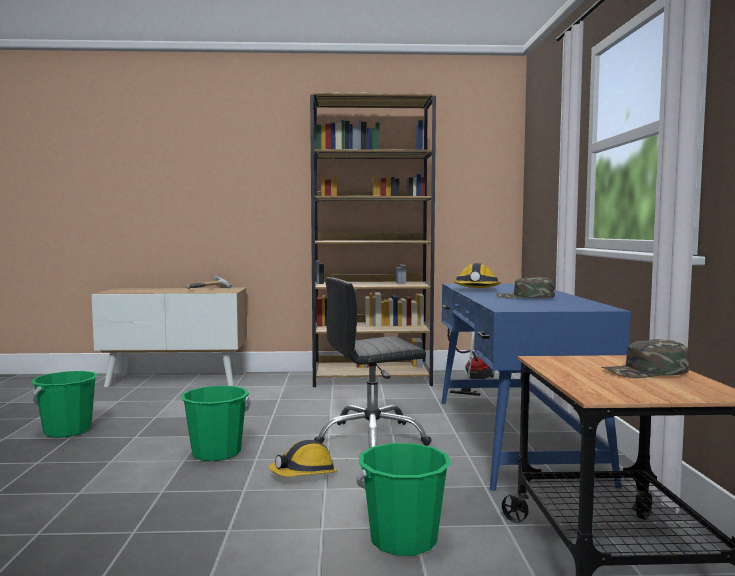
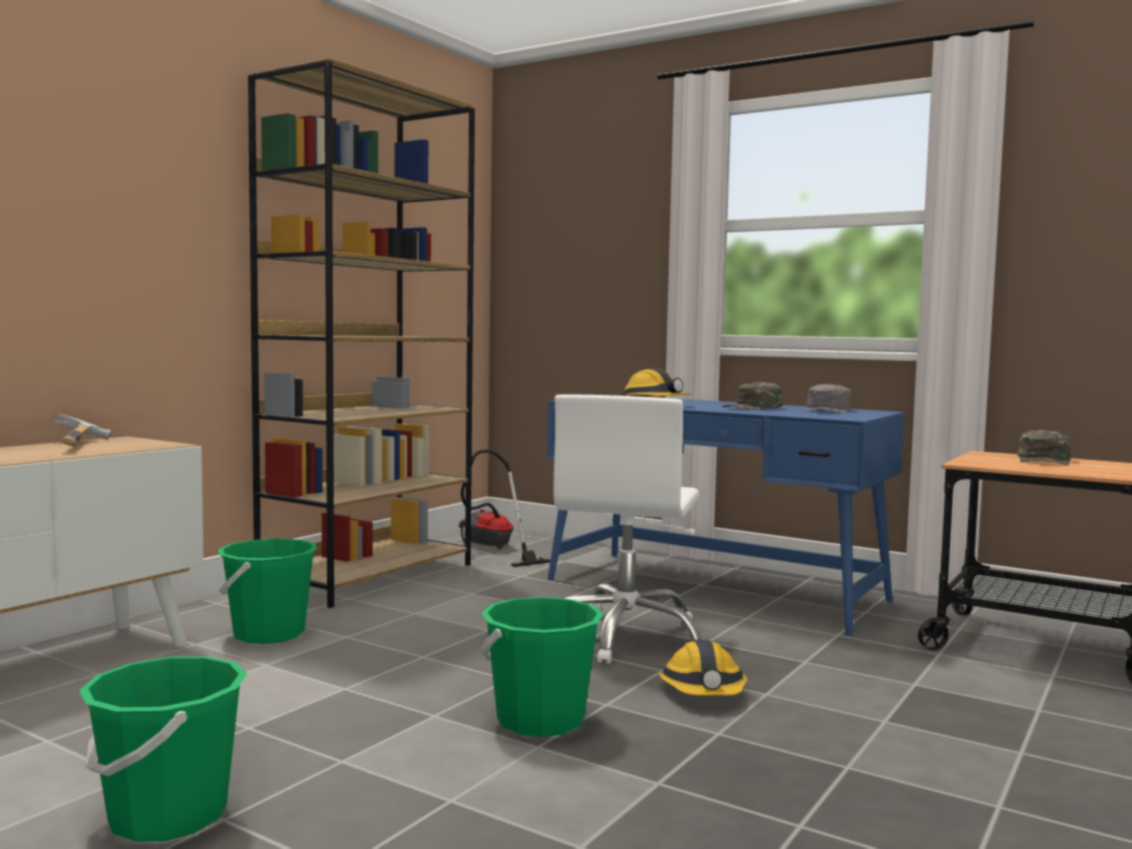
camera: 55 degrees left, 0 degrees up
(372, 439) = (625, 636): black office chair -> white office chair
(403, 540) = (944, 696): green bucket -> green bucket (268, 634)
(563, 303) = (827, 410): none -> grey cap

